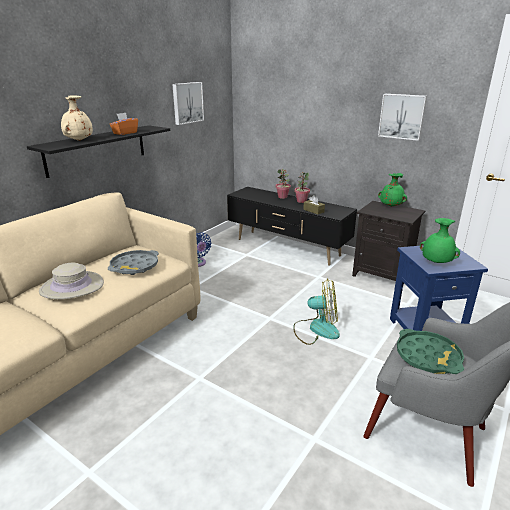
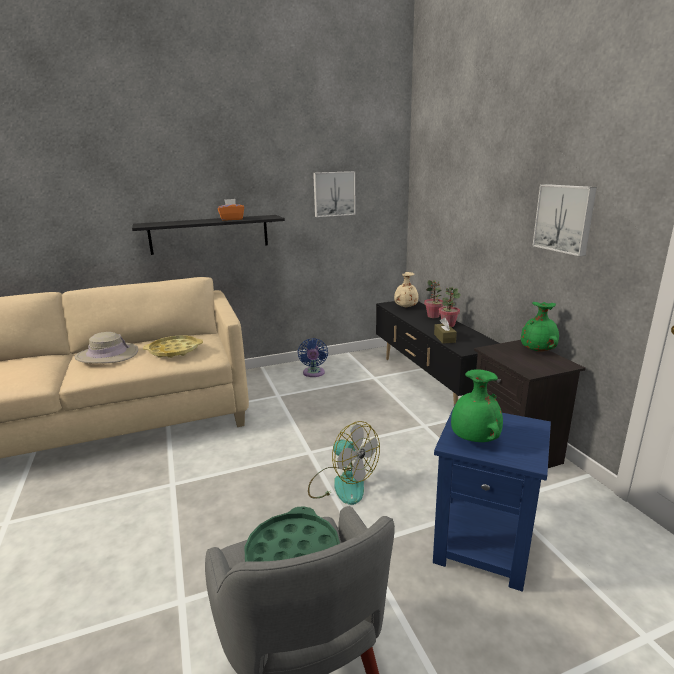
camera: 35 degrees right, 5 degrees down
(78, 140) = (178, 222): beige vase -> beige vase (405, 307)
(134, 266) = (174, 350): grey tray -> yellow tray

